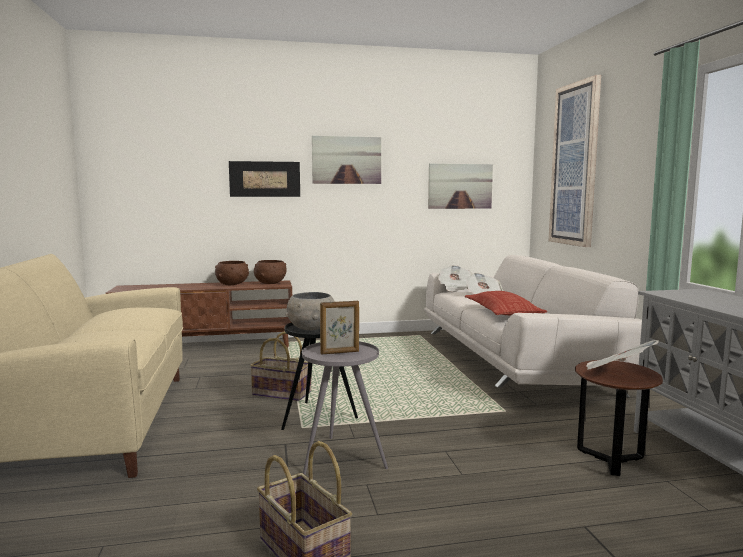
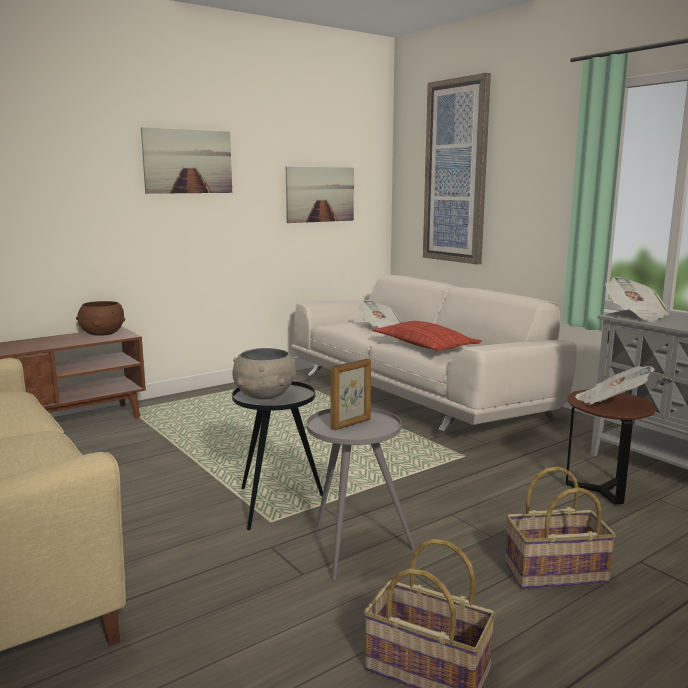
camera: 25 degrees left, 5 degrees up
(232, 284) = (49, 341): brown bowl -> none
(265, 179) = (79, 188): picture -> none
(281, 394) = (197, 483): basket -> basket (555, 574)
(454, 288) = (334, 319): newspaper -> newspaper (635, 315)

